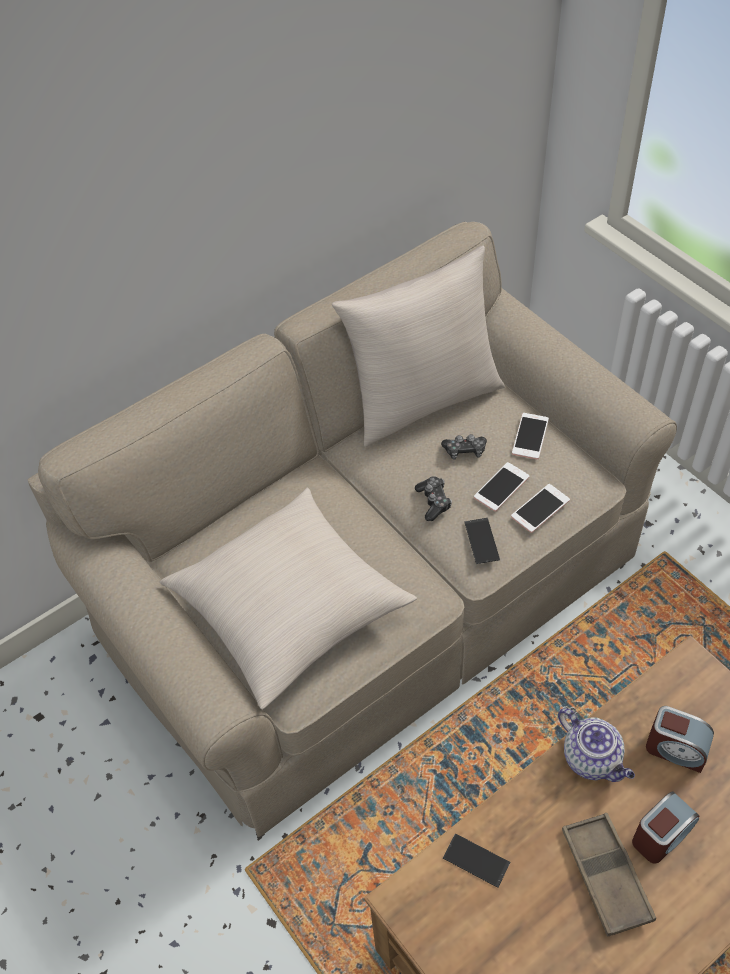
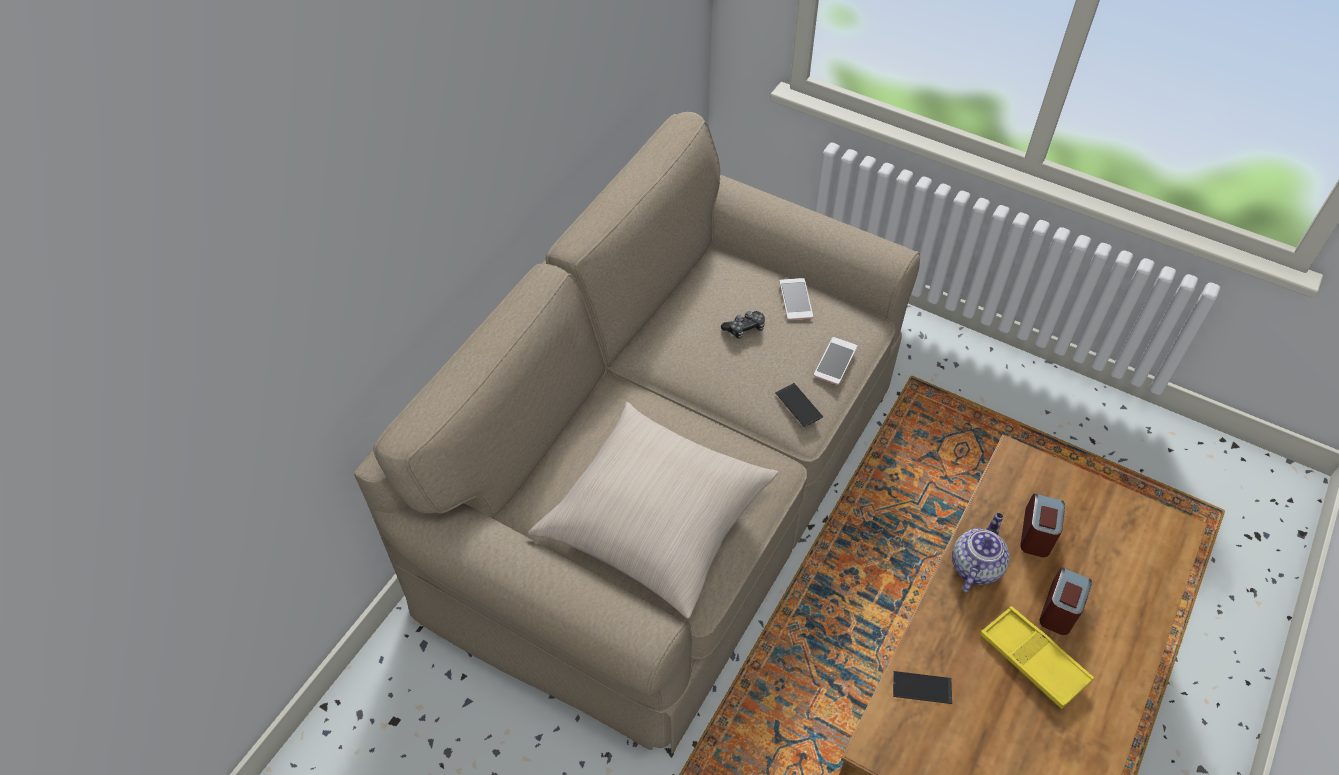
camera: 25 degrees left, 0 degrees up
(423, 400) = (682, 293): beige pillow -> none
(433, 502) = (739, 382): game controller -> none
(501, 487) = (793, 352): phone -> none
(592, 759) = (975, 565): teapot -> teapot turned 90 degrees counterclockwise
(606, 876) = (1033, 660): brown tray -> yellow tray
(676, 749) = (1037, 533): alarm clock -> alarm clock turned 75 degrees counterclockwise

